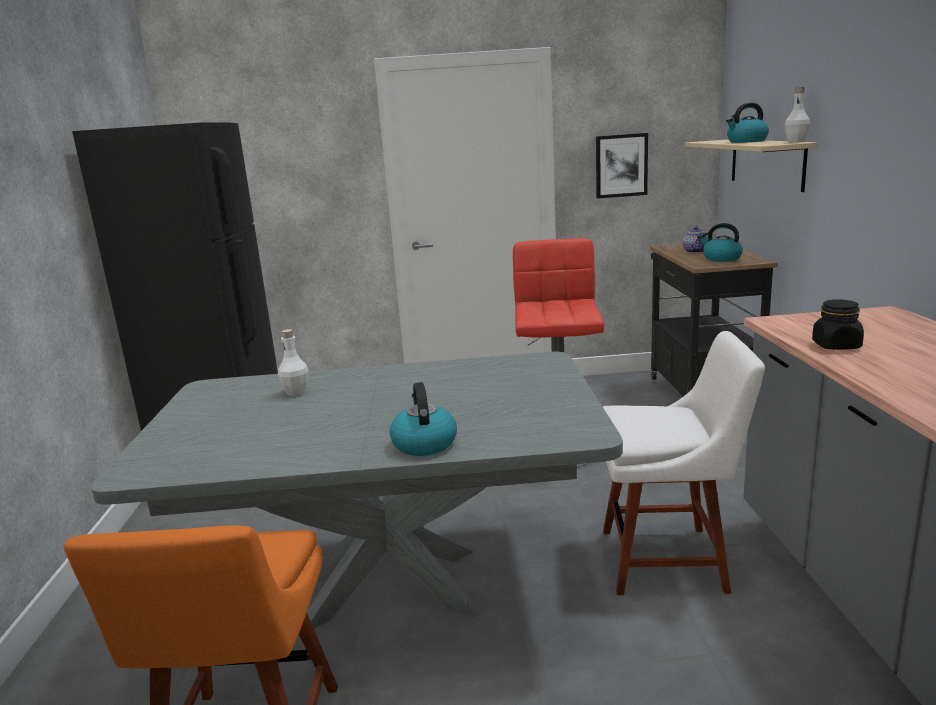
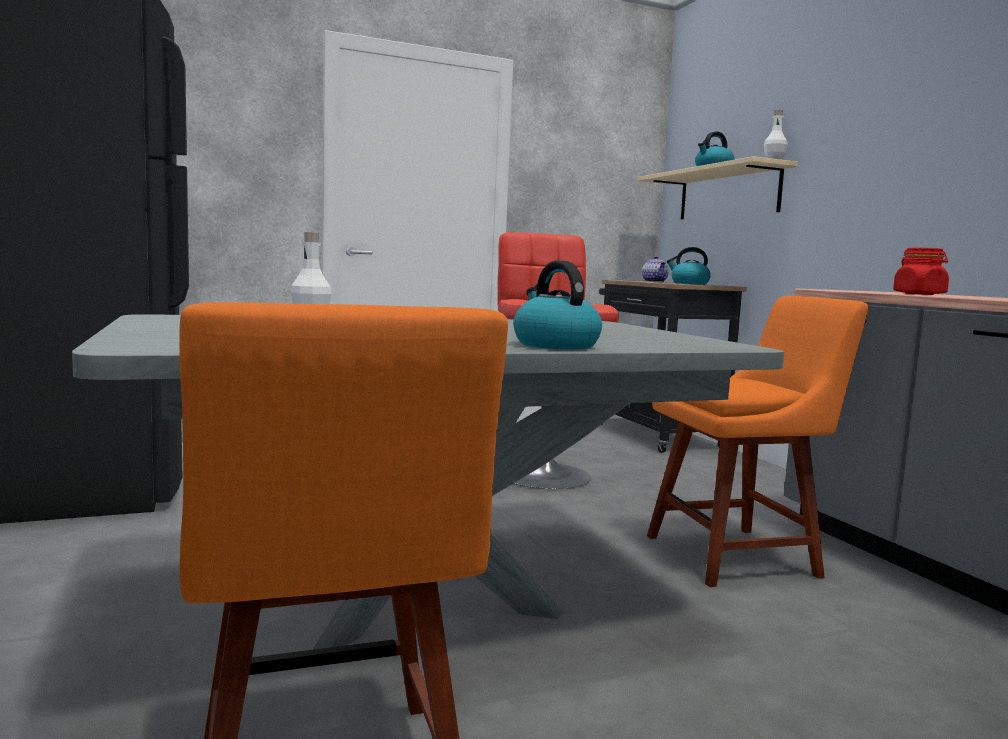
camera: 20 degrees left, 10 degrees down
(621, 165) = (573, 194): picture -> none
(670, 559) = (738, 555): white chair -> orange chair
(836, 346) = (919, 294): black jar -> red jar

